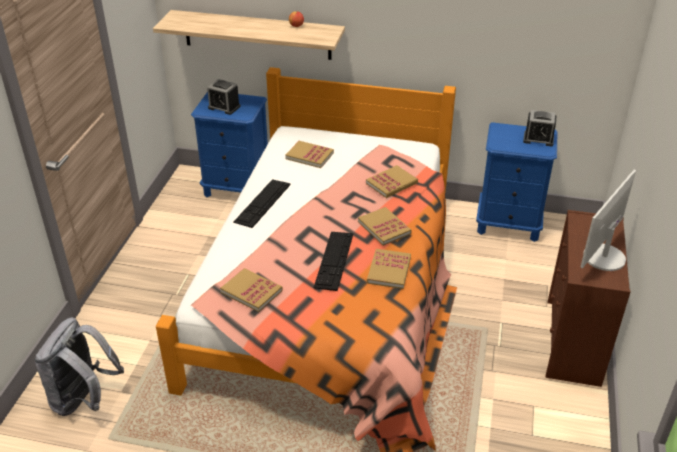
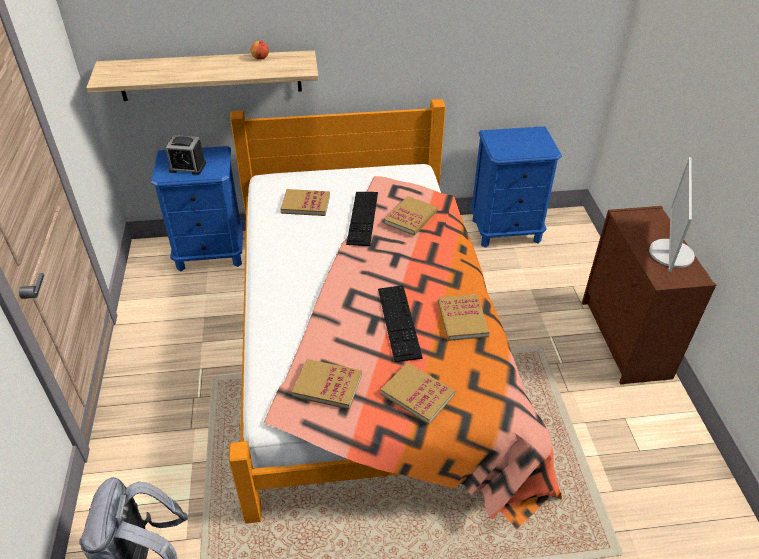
camera: 20 degrees left, 5 degrees up
(262, 203) = (282, 271): keyboard -> keyboard (362, 218)
(384, 228) = (431, 270): book -> book (417, 394)
(538, 139) = (535, 139): alarm clock -> none

